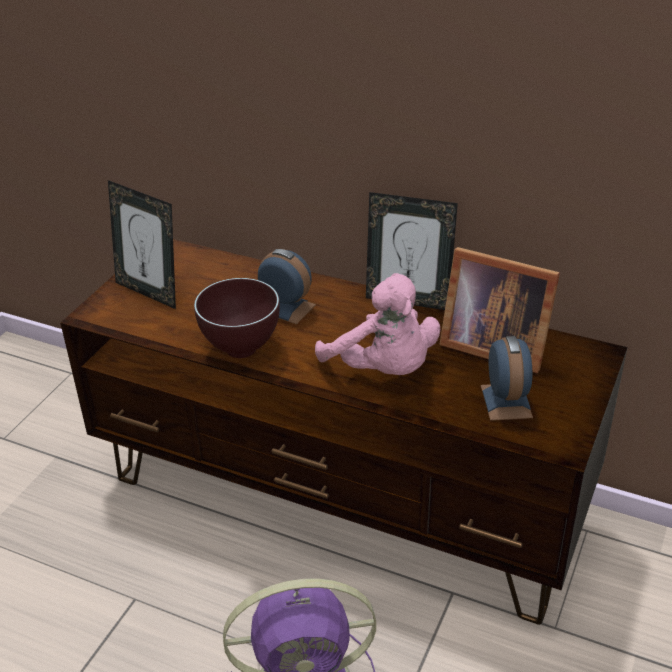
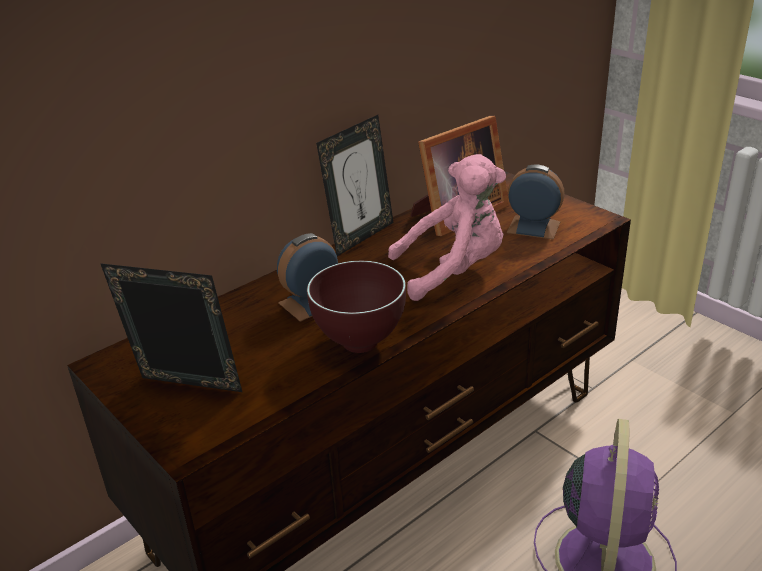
camera: 65 degrees left, 5 degrees down
(149, 292) = (187, 390): picture frame -> picture frame turned 135 degrees counterclockwise

